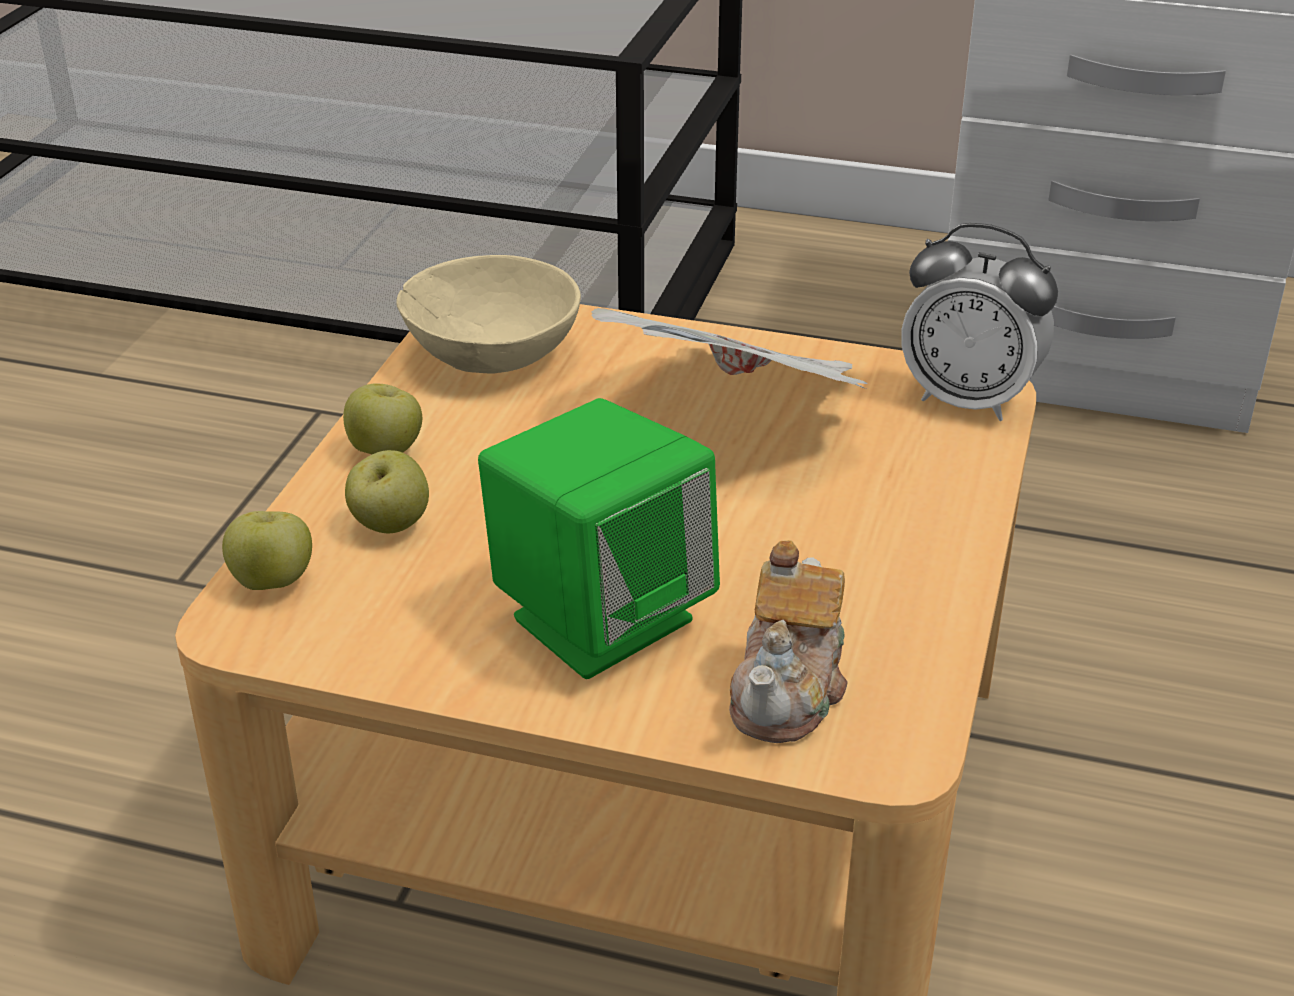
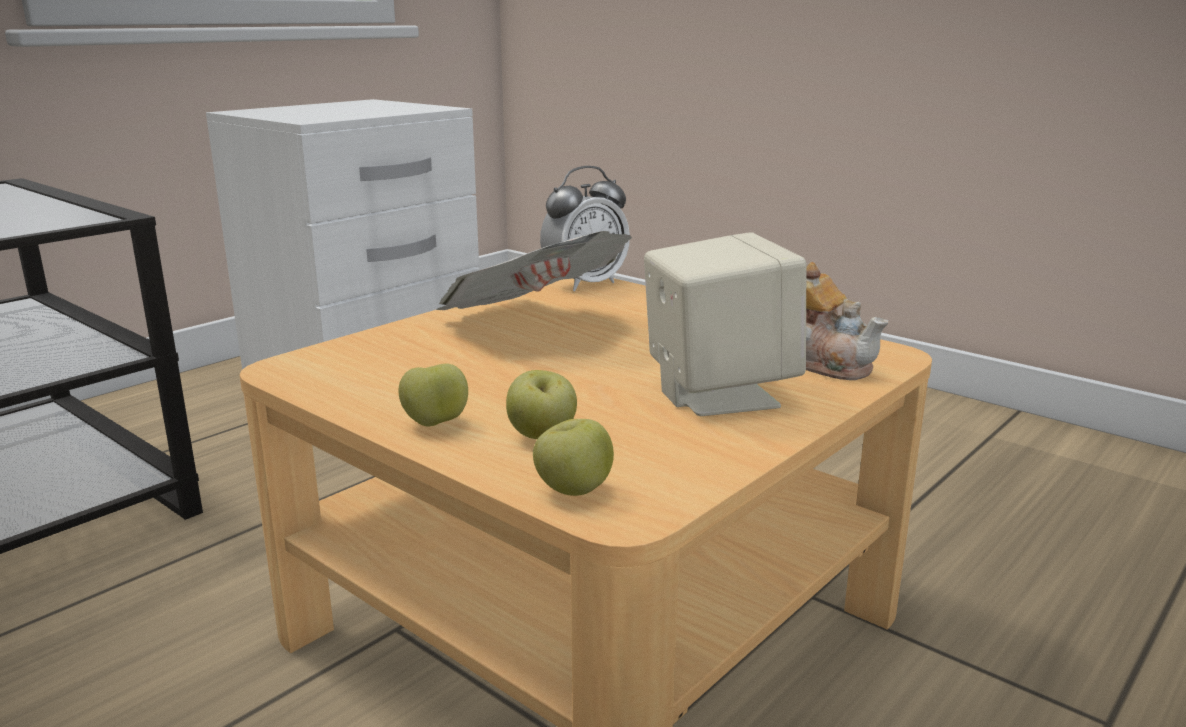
camera: 65 degrees left, 15 degrees down
(491, 353) = (351, 372): beige bowl -> none
(601, 618) = (717, 393): green speaker -> beige speaker

